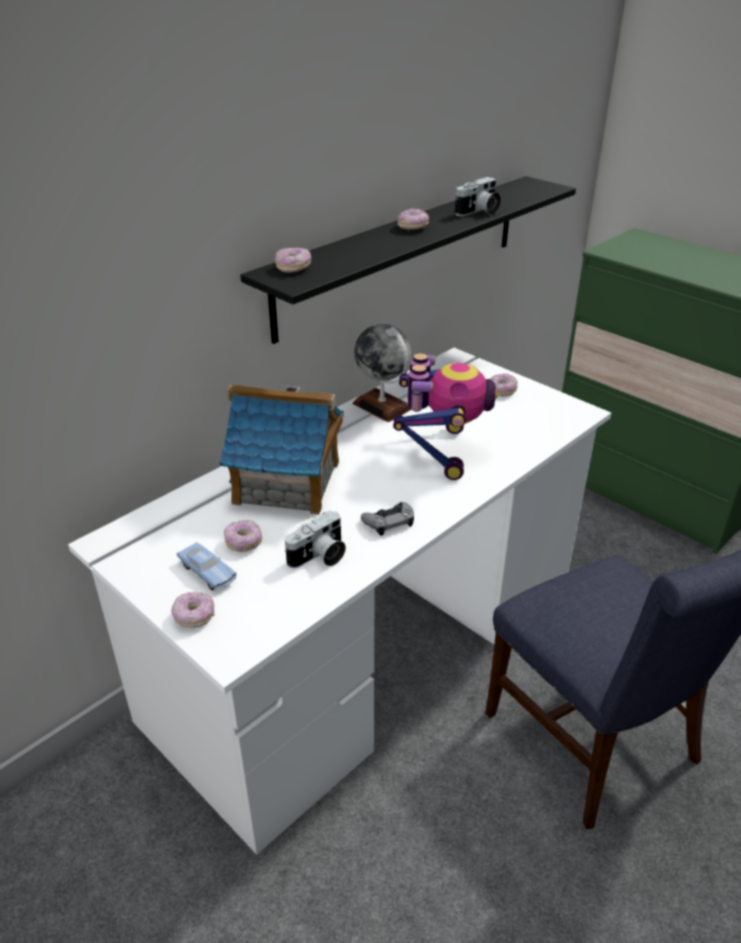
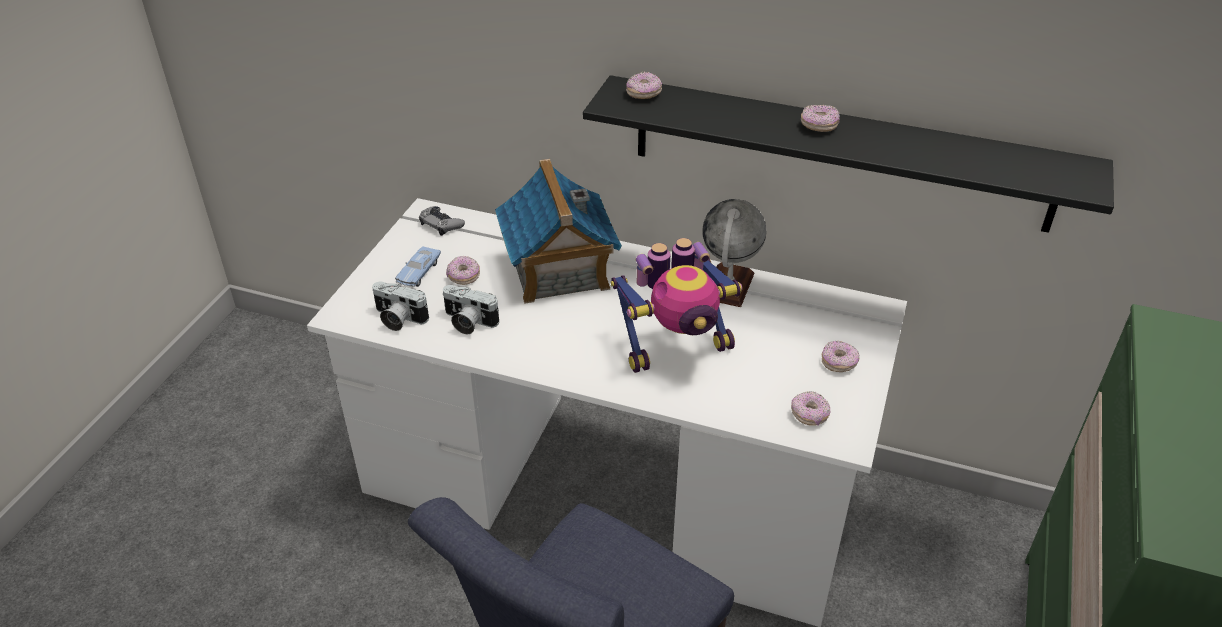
camera: 65 degrees right, 5 degrees up
(194, 617) = (368, 285): donut -> donut (809, 415)
(389, 522) = (539, 347): grey game controller -> grey game controller (441, 224)
(479, 212) = (918, 155): camera -> camera (398, 319)

